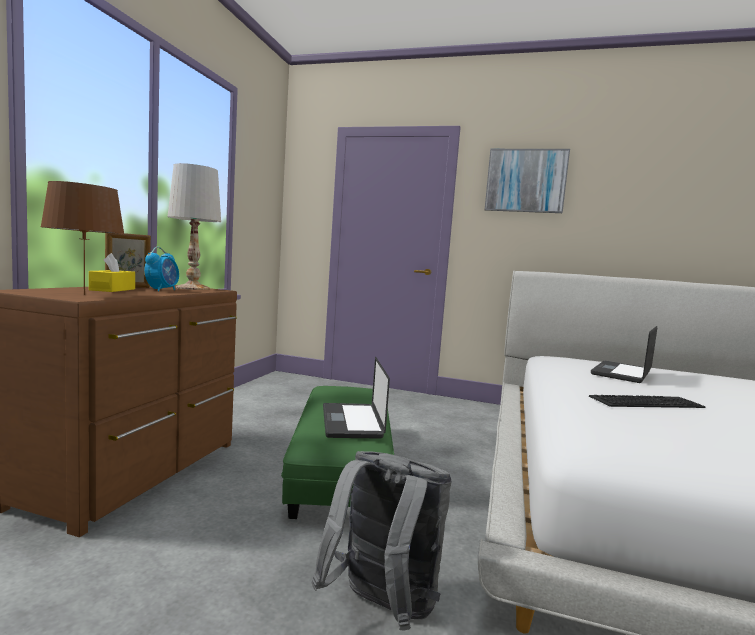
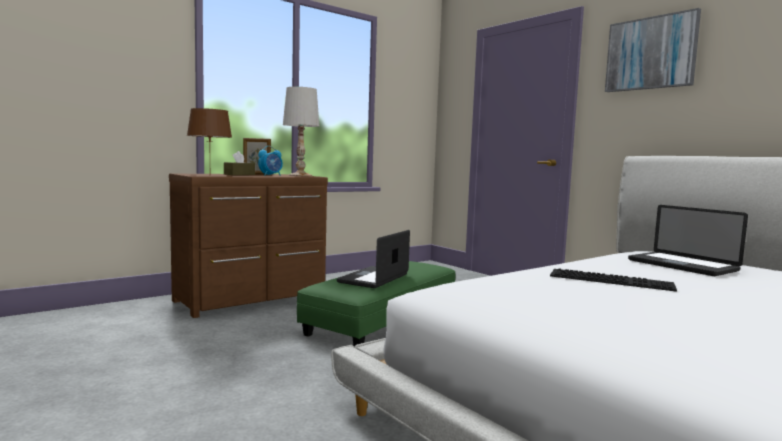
camera: 35 degrees right, 0 degrees up
(113, 289) = (239, 174): yellow tissue box -> brown tissue box
(382, 609) = (292, 381): grey backpack -> none
(621, 373) = (682, 265): laptop -> laptop turned 105 degrees counterclockwise

